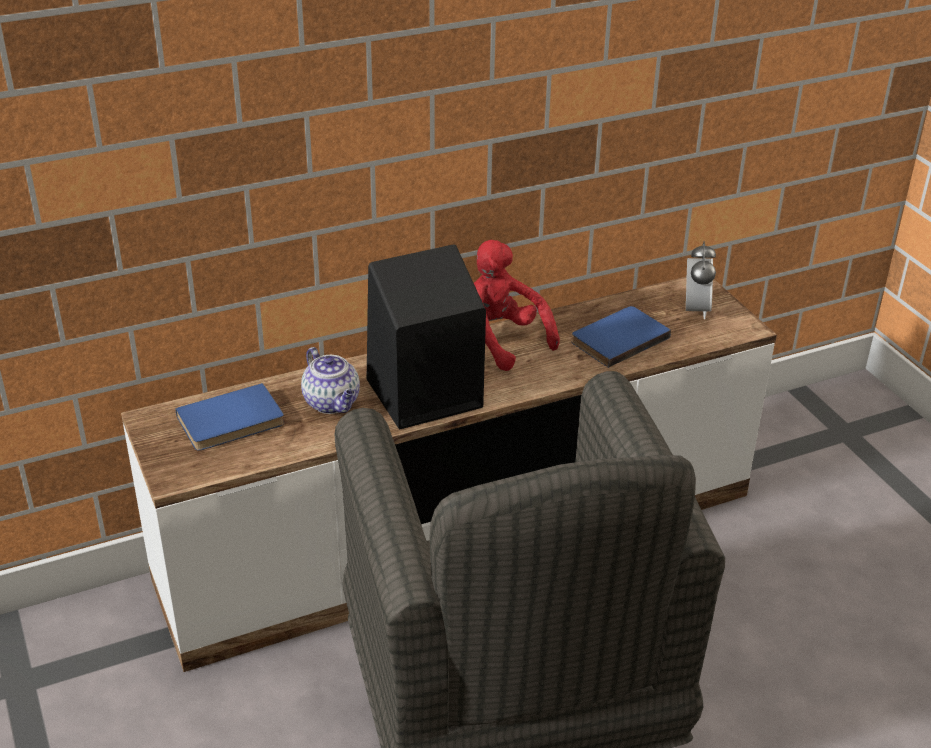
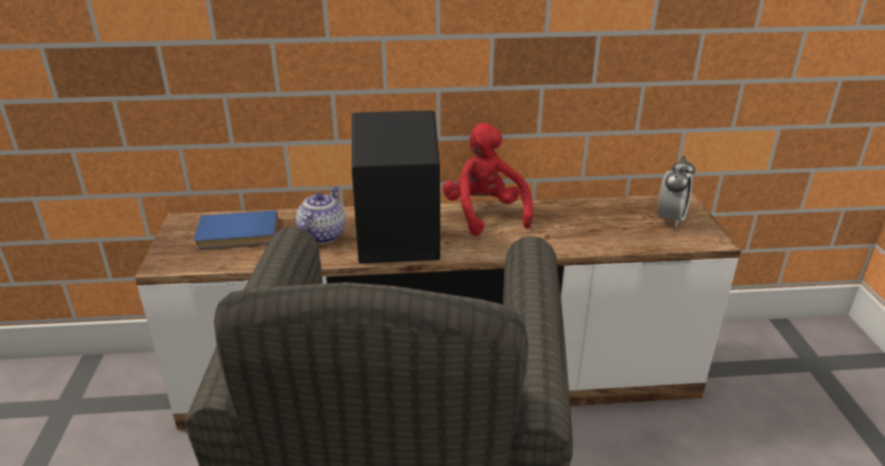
camera: 20 degrees right, 5 degrees down
(333, 403) = (322, 235): teapot -> teapot turned 150 degrees counterclockwise
(617, 338) = (588, 229): blue book -> none

